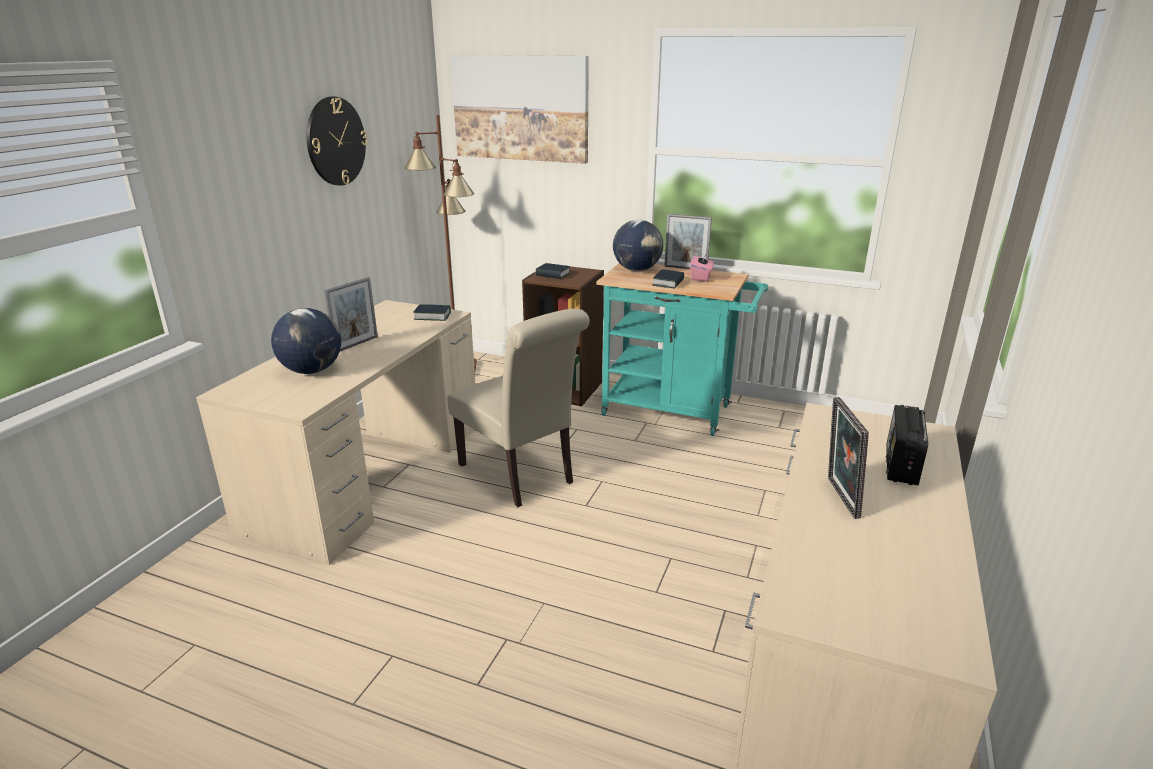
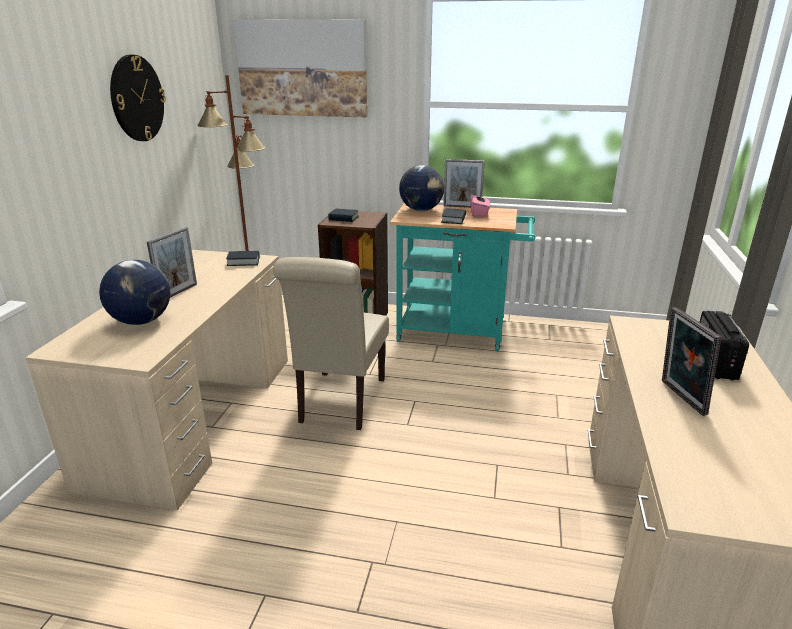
camera: 10 degrees left, 0 degrees up
(520, 476) = (340, 403): beige chair -> beige chair turned 60 degrees clockwise

